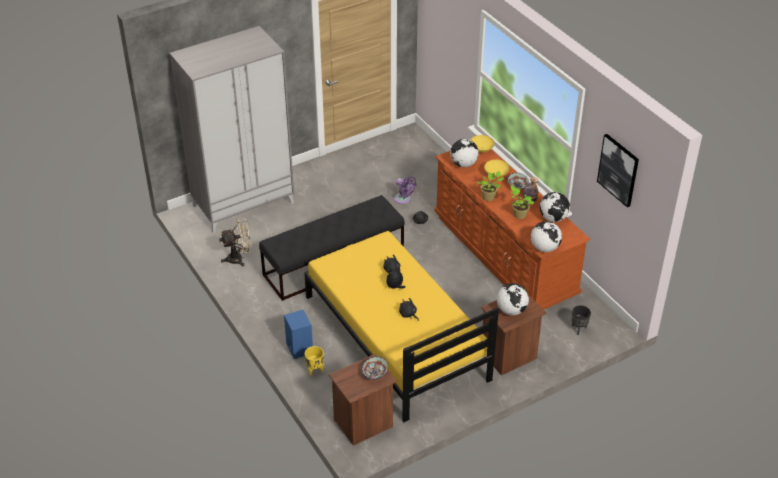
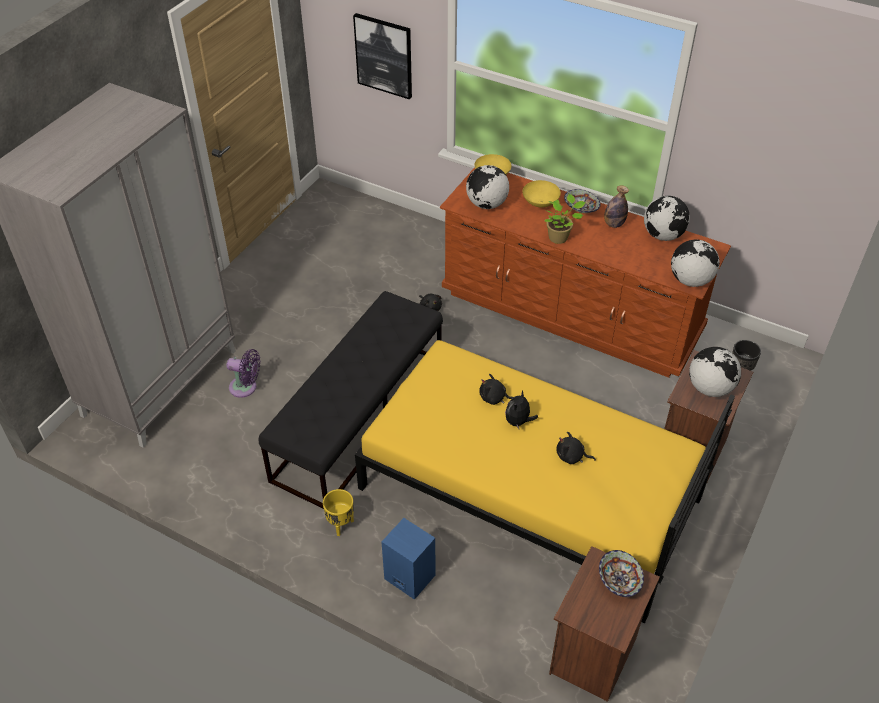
camera: 30 degrees left, 5 degrees up
(239, 258) = (213, 471): beige fan -> none
(315, 370) = (459, 602): yellow planter -> yellow planter (340, 524)
(403, 199) = (385, 287): purple fan -> purple fan (246, 387)
(519, 214) = (617, 247): potted plant -> none
(618, 170) = (776, 130): picture -> picture (384, 55)

